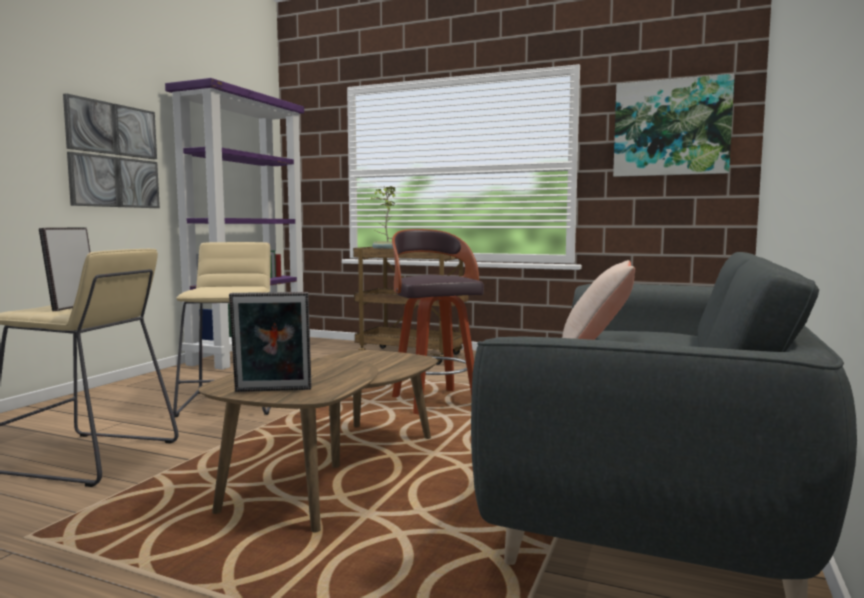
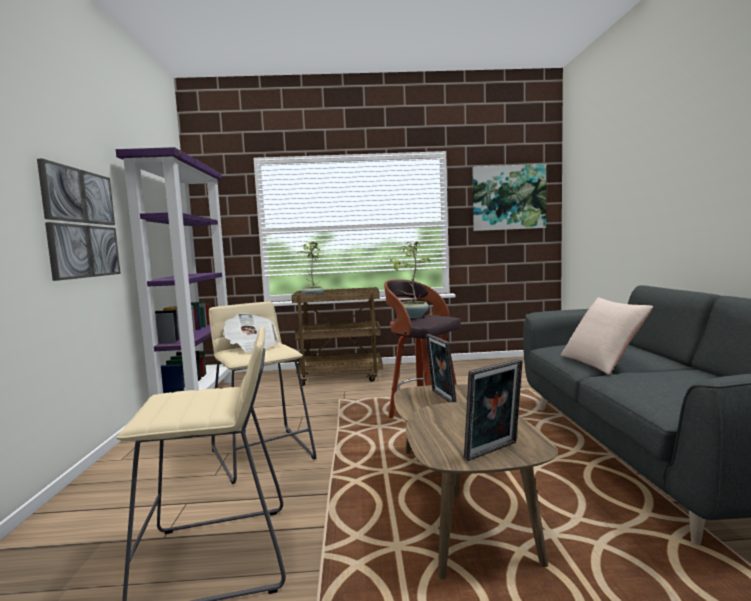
camera: 25 degrees left, 0 degrees up
(72, 307) = (195, 402): picture frame -> picture frame (441, 397)
(227, 286) = (252, 347): none -> newspaper
(426, 274) = (413, 316): none -> potted plant

